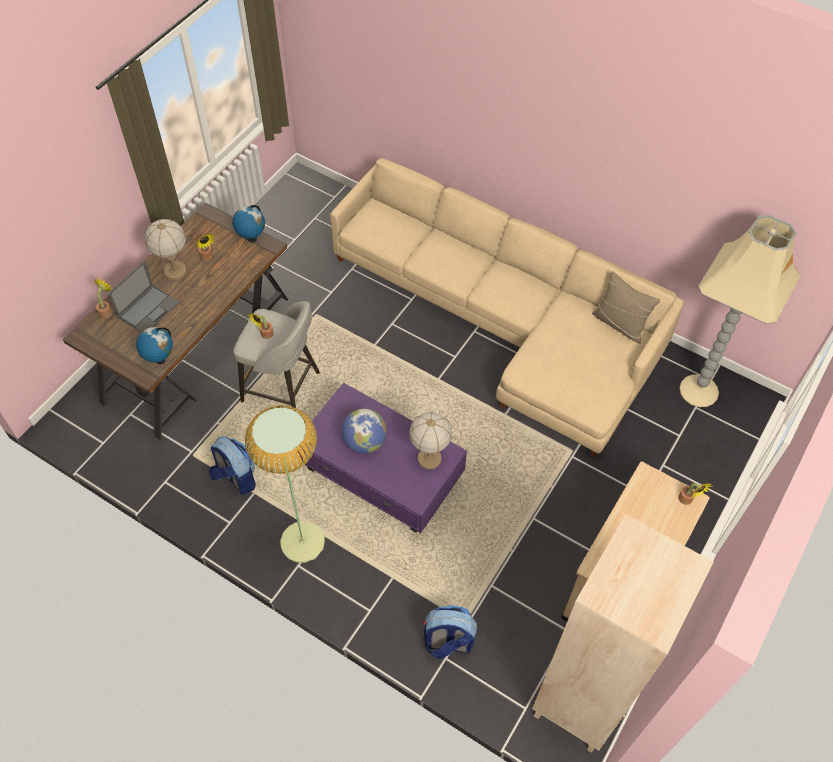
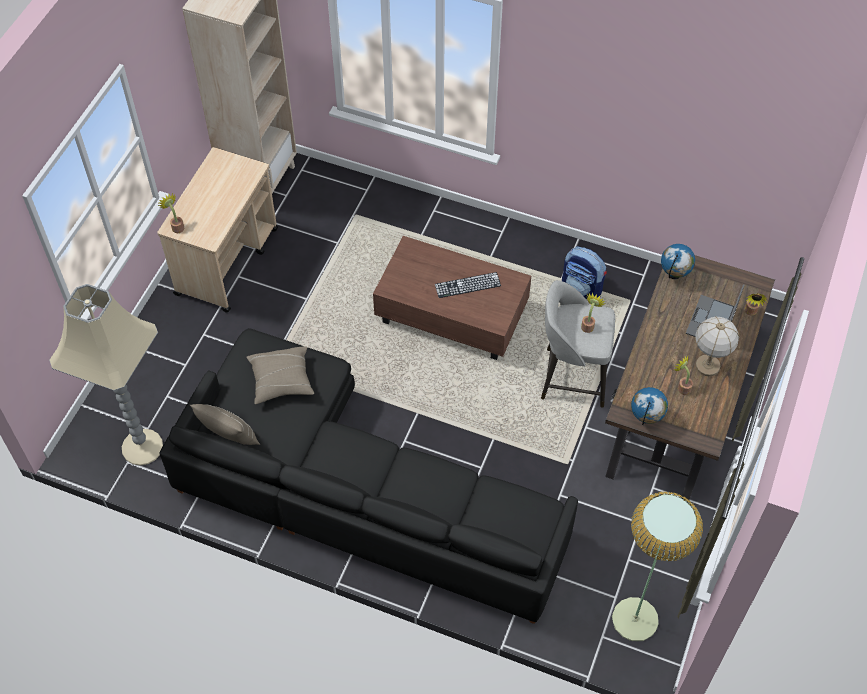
camera: 170 degrees right, 0 degrees up
(302, 542) = (505, 248): floor lamp -> floor lamp (635, 619)
(364, 442) = (467, 285): globe -> keyboard
(382, 473) = (450, 313): purple coffee table -> brown coffee table
(429, 458) = (405, 281): table lamp -> none
(448, 642) = (367, 200): backpack -> none
(505, 321) = (355, 493): beige sofa -> black sofa
(569, 364) = (281, 381): none -> beige pillow

